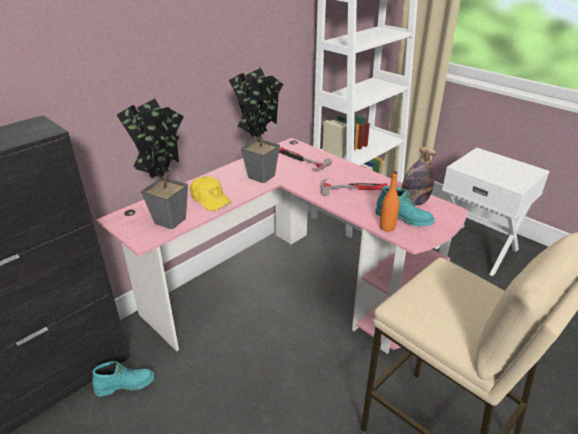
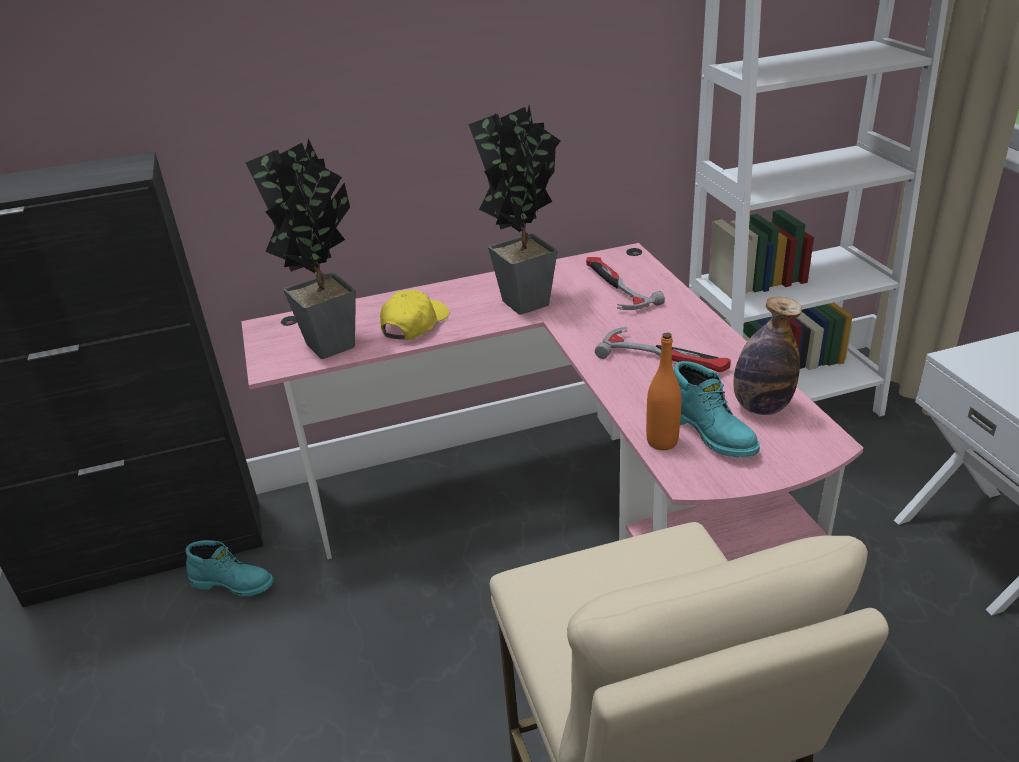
camera: 30 degrees right, 0 degrees up
(210, 199) = (414, 324): yellow cap -> yellow cap turned 135 degrees counterclockwise

